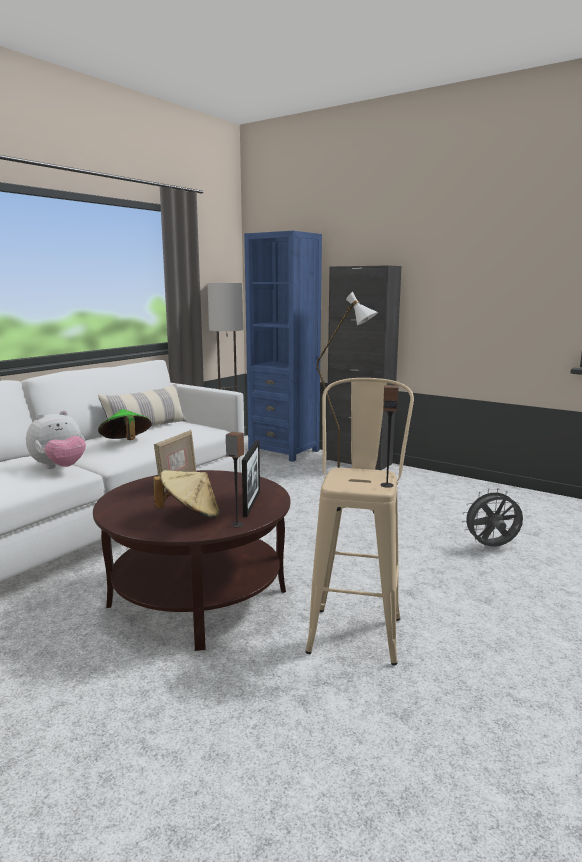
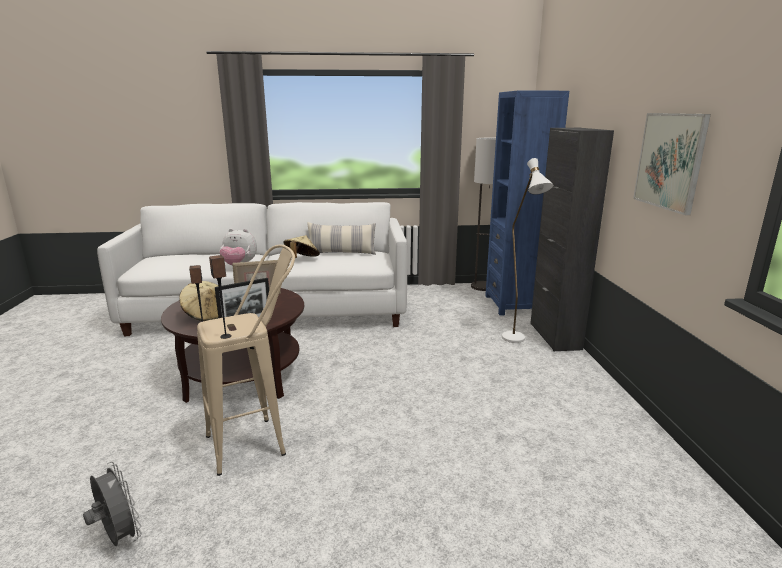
camera: 50 degrees right, 5 degrees up
(126, 442) = (302, 259): green hat -> beige hat
(480, 284) = (670, 161): none -> picture
(491, 547) = (474, 459): grey fan -> grey fan (118, 538)

